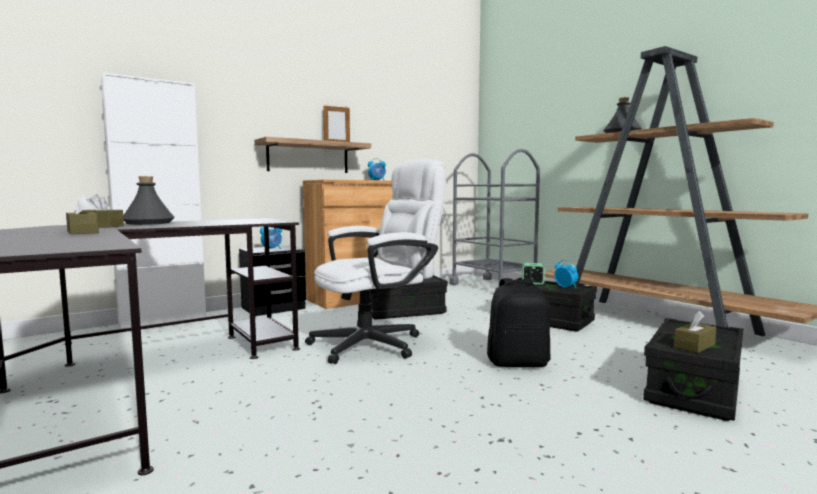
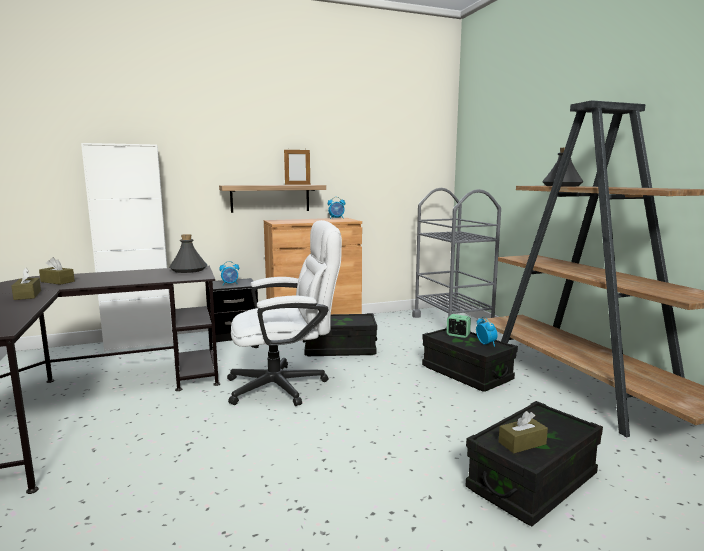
camera: 15 degrees right, 5 degrees up
(148, 223) = (100, 275): grey bottle -> grey bottle (188, 270)
(518, 363) = (390, 424): black backpack -> none

